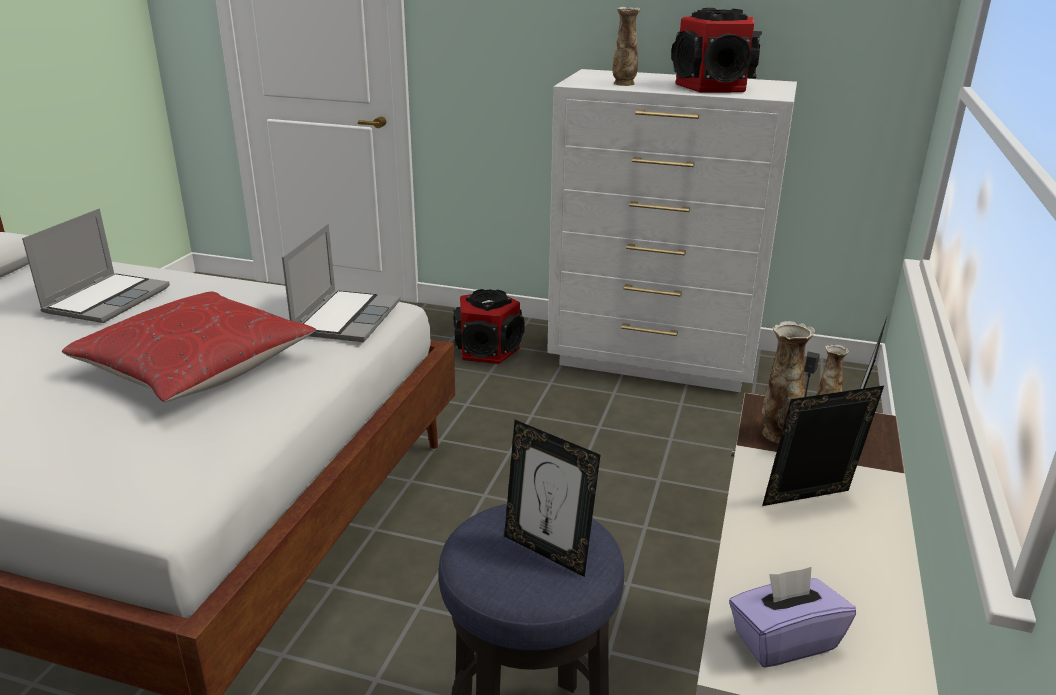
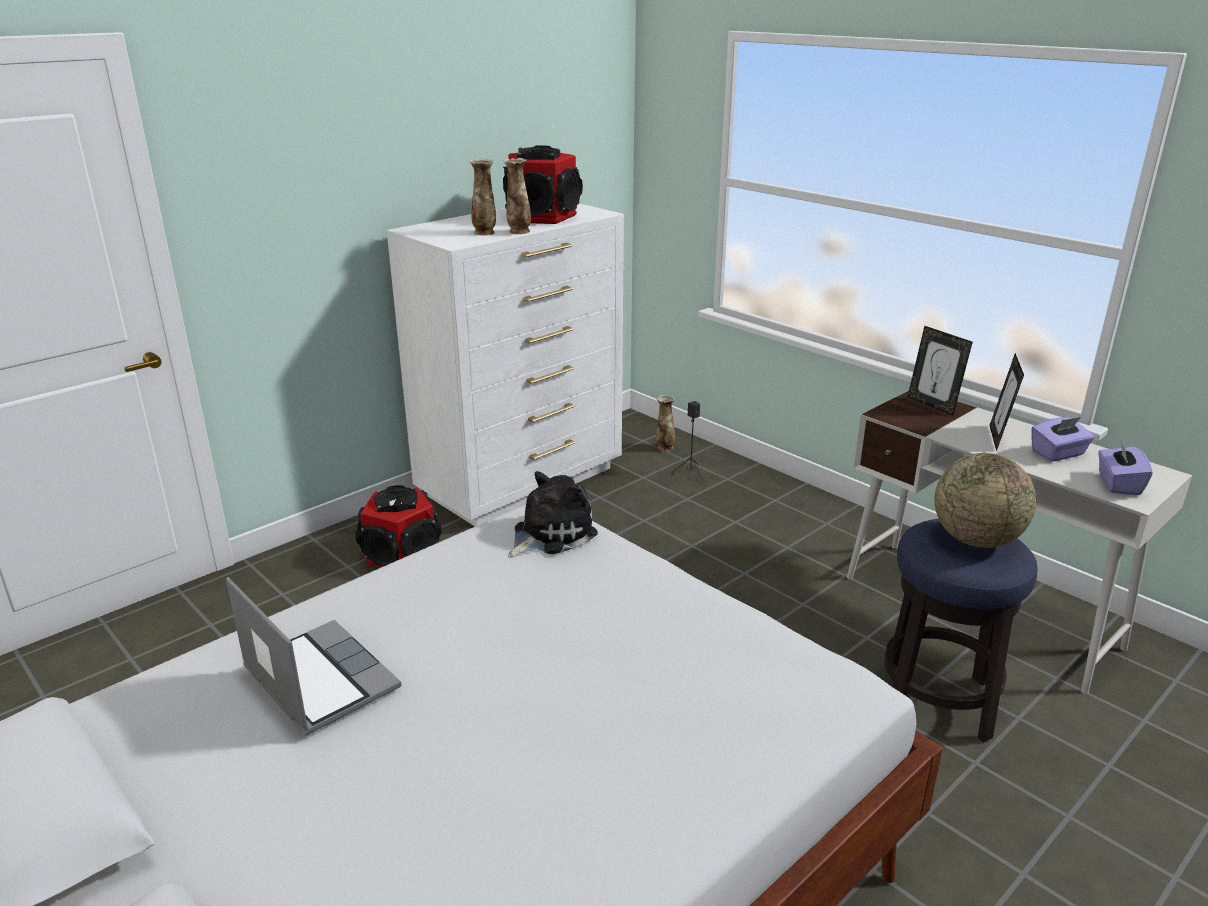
camera: 60 degrees left, 0 degrees up
(197, 368) = (588, 637): red pillow -> none
(346, 318) = (550, 534): laptop -> plush toy
(548, 551) = (976, 540): picture frame -> globe
(778, 434) = (919, 422): vase -> vase (519, 232)
(828, 565) = (1058, 453): none -> purple tissue box

